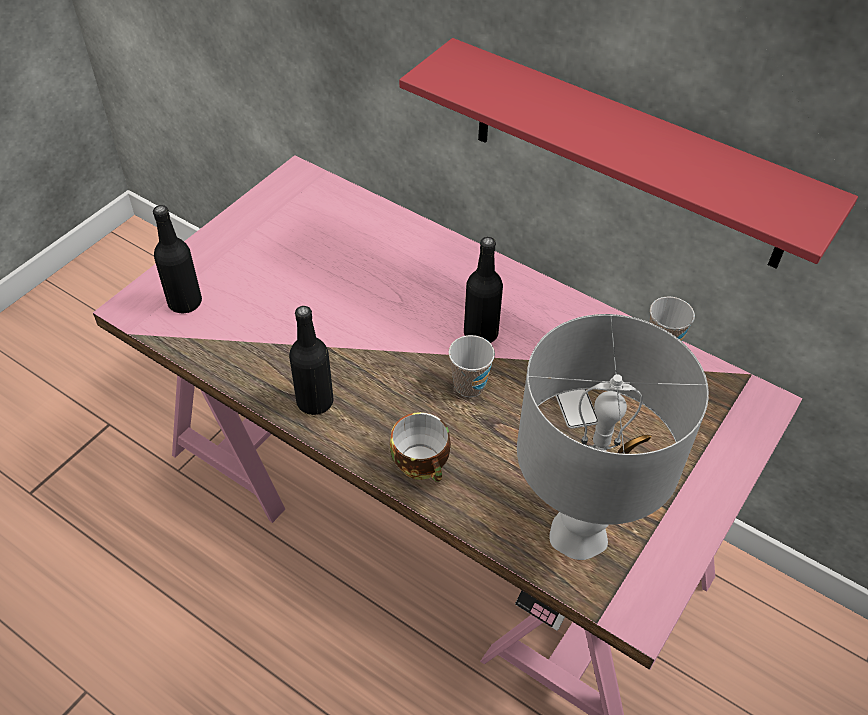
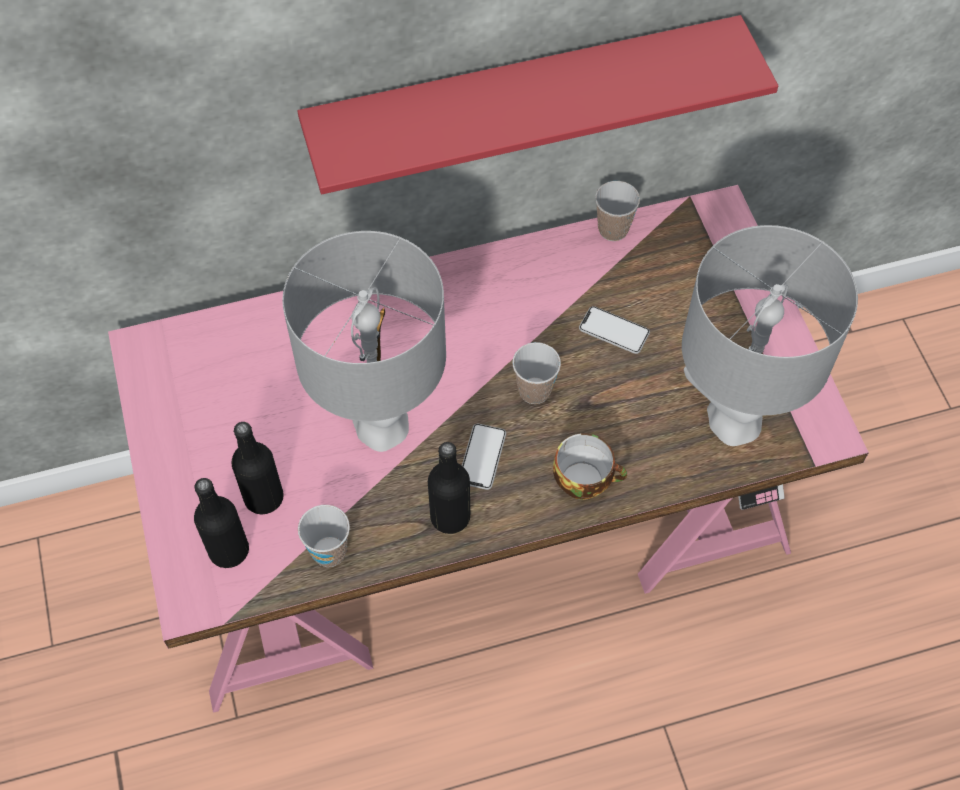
camera: 50 degrees left, 10 degrees up
(227, 353) = (329, 552): none -> cup
(353, 318) = (380, 425): none -> grey table lamp
(382, 390) = (482, 457): none -> phone
(480, 333) = (486, 342): black bottle -> black bottle (264, 498)

